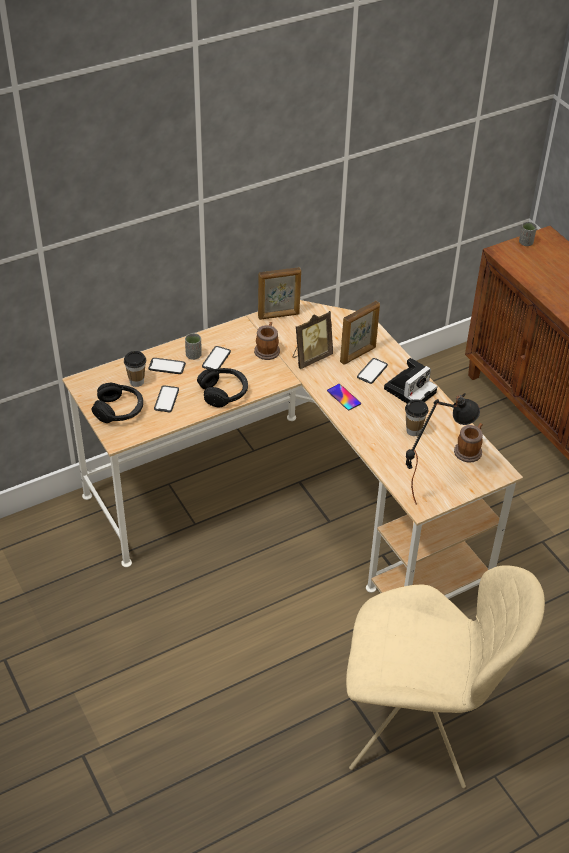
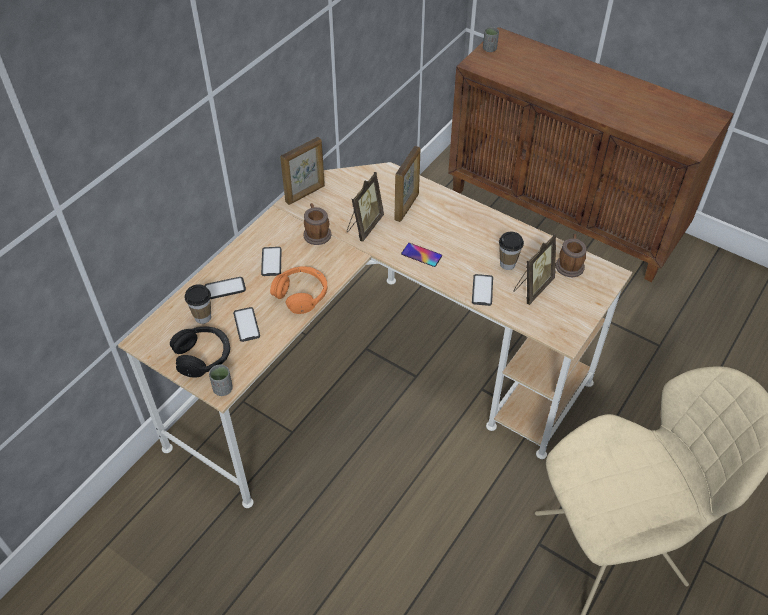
camera: 25 degrees left, 5 degrees up
(193, 355) = (245, 266): grey cup -> grey cup (223, 389)
(224, 392) = (301, 294): black headphones -> orange headphones
(372, 371) = (430, 219): phone -> phone (482, 290)
(410, 389) = (477, 223): camera -> none
(421, 456) = (532, 287): none -> picture frame
(432, 486) = (561, 314): black table lamp -> none

